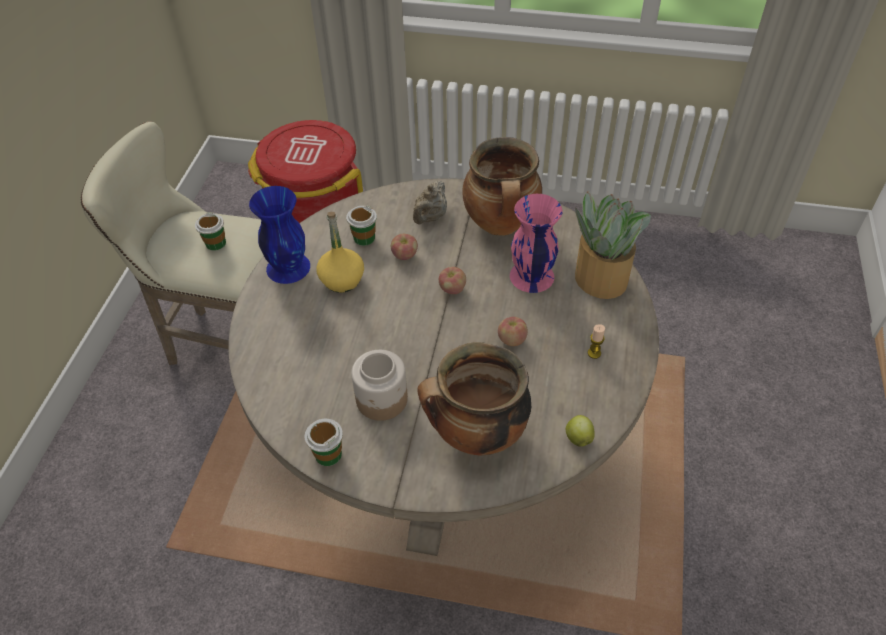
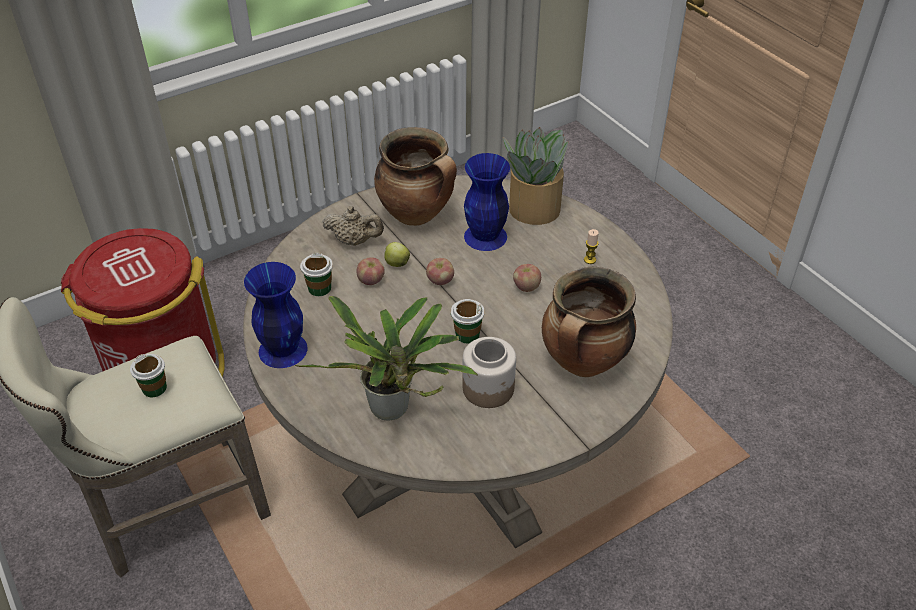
camera: 45 degrees left, 5 degrees down
(299, 366) = (393, 412): none -> potted plant
(328, 454) = (499, 452): cup -> cup (467, 334)
(342, 280) = (343, 329): yellow bottle -> none
(430, 217) = (354, 241): beige teapot -> beige teapot turned 60 degrees counterclockwise
(531, 276) = (485, 237): pink vase -> blue vase
(578, 438) = (645, 318): apple -> apple (396, 263)

